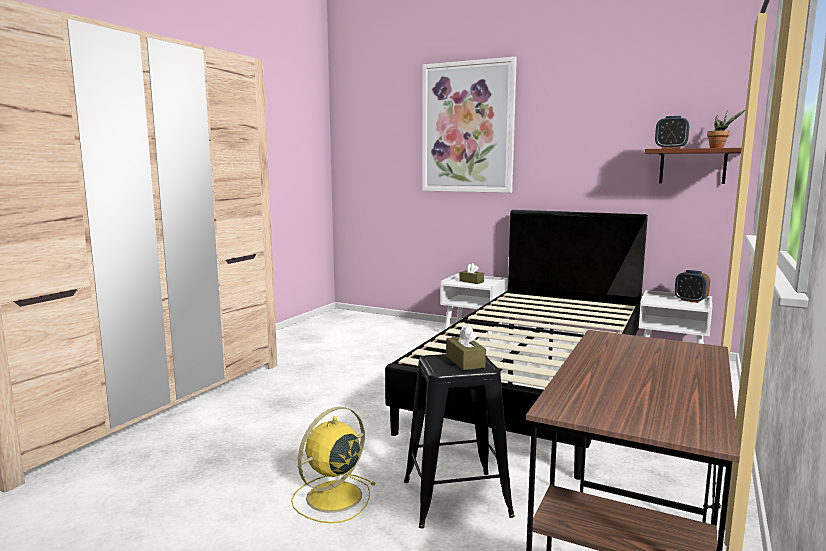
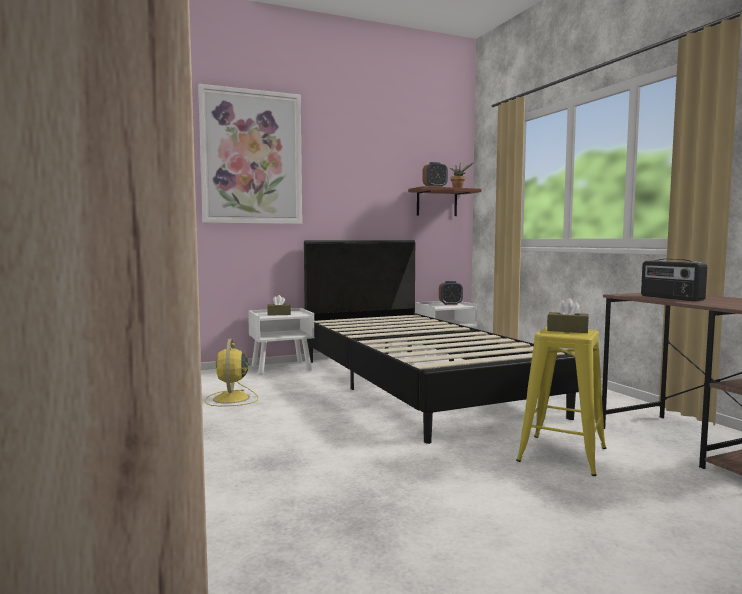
camera: 50 degrees left, 5 degrees down
(332, 497) = (513, 492): yellow fan -> yellow fan (231, 399)
(456, 498) = (562, 454): black stool -> yellow stool
(612, 356) = (671, 298): none -> radio

